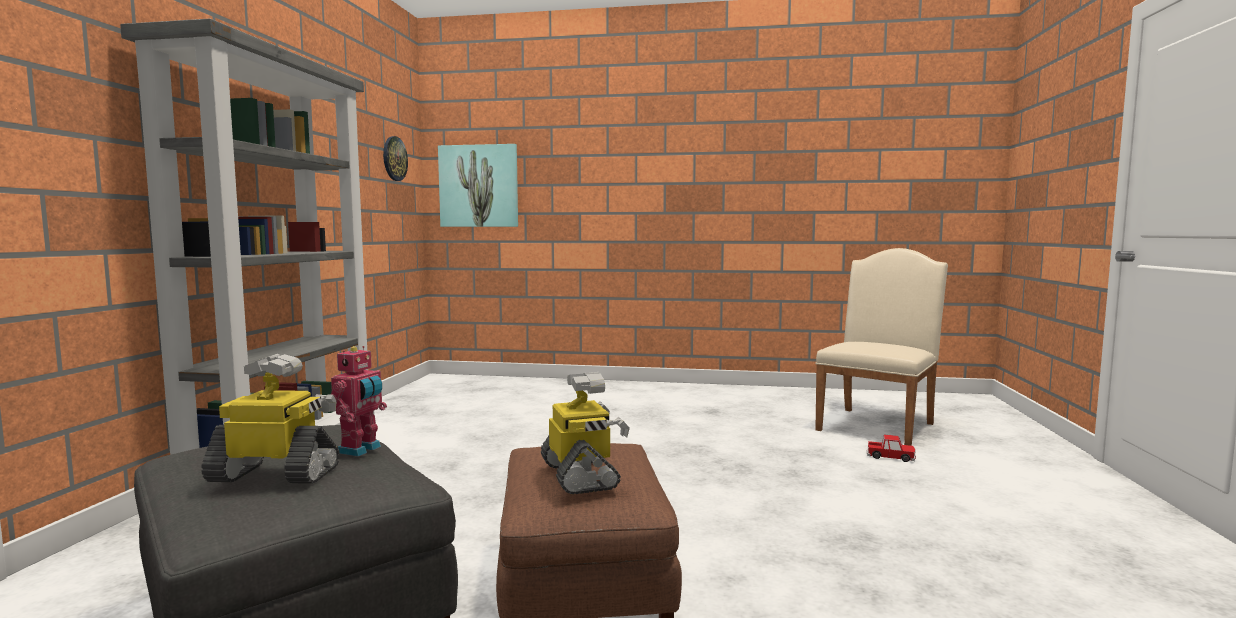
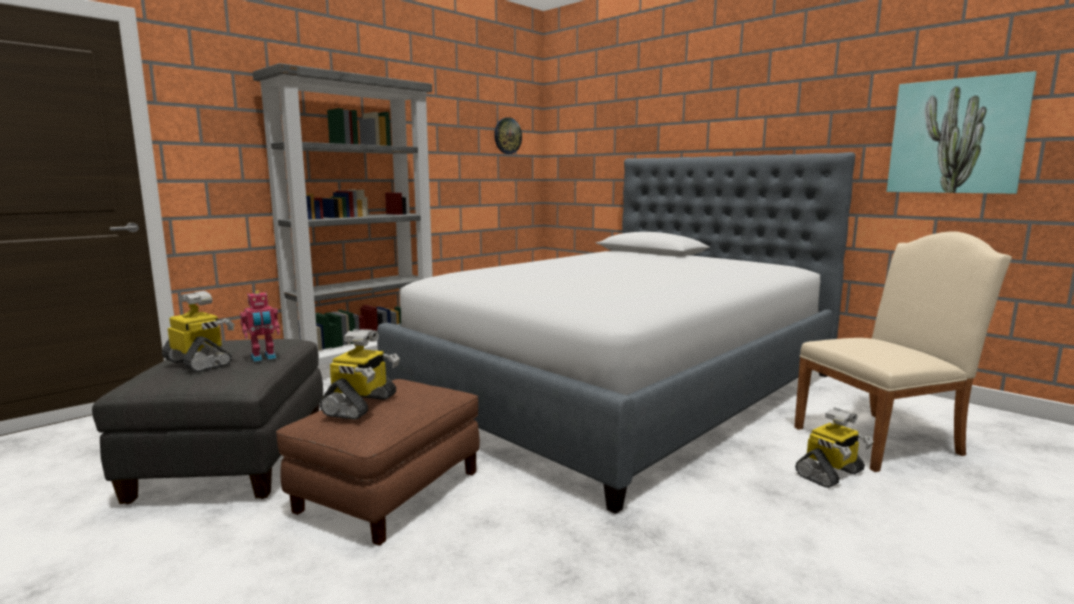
camera: 35 degrees right, 5 degrees up
(478, 186) = (580, 155): picture -> picture (956, 136)
(639, 429) = (622, 388): none -> bed
(890, 457) = (830, 474): toy car -> toy robot

